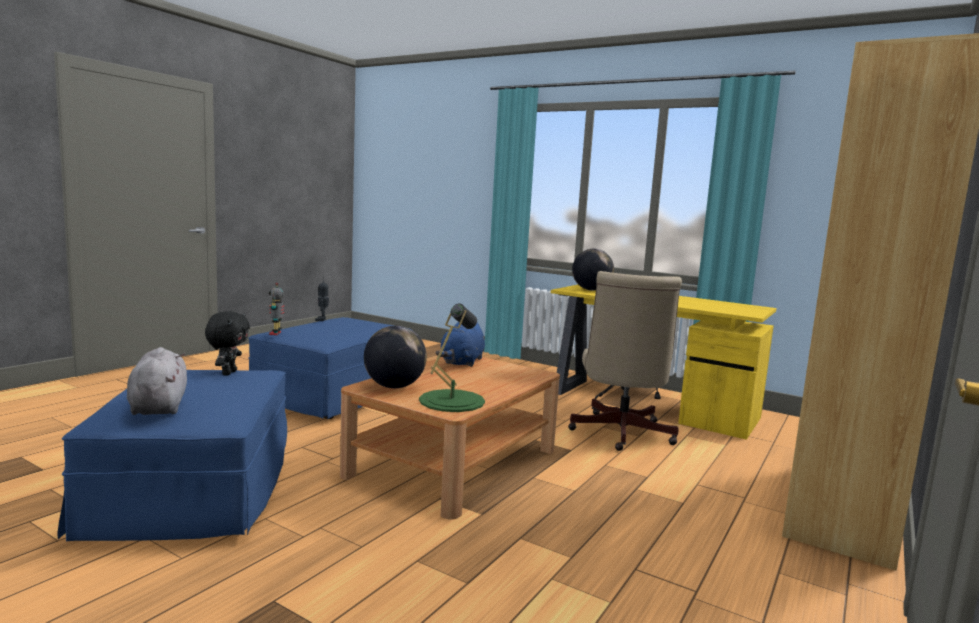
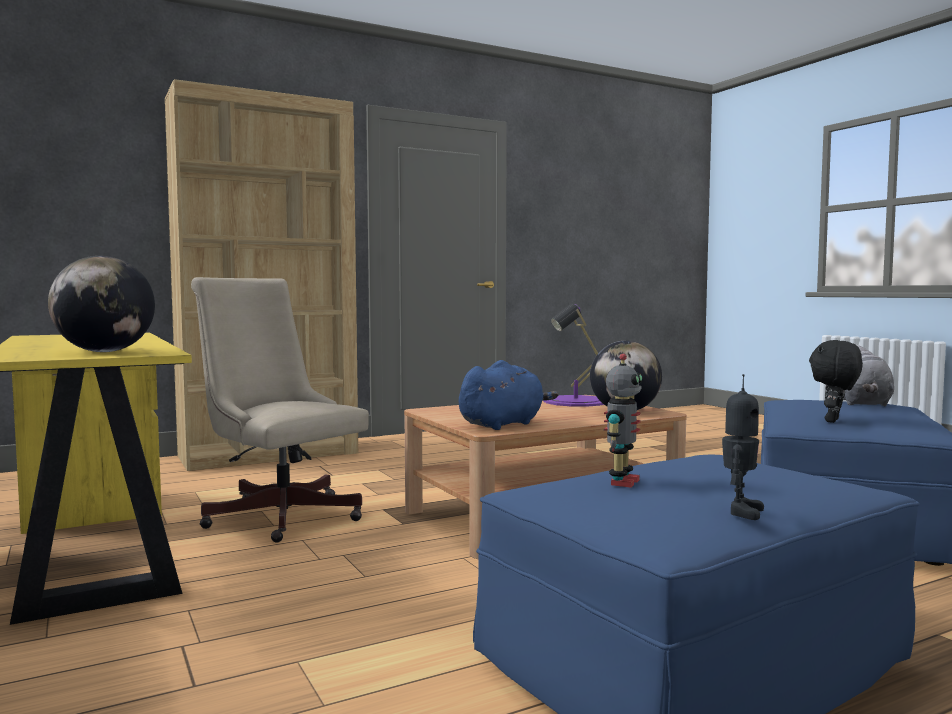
camera: 150 degrees left, 5 degrees down
(276, 333) = (838, 477): toy robot -> toy robot (622, 482)
(451, 401) = (575, 401): green table lamp -> purple table lamp
(620, 434) = (279, 514): beige office chair -> beige office chair turned 90 degrees counterclockwise

